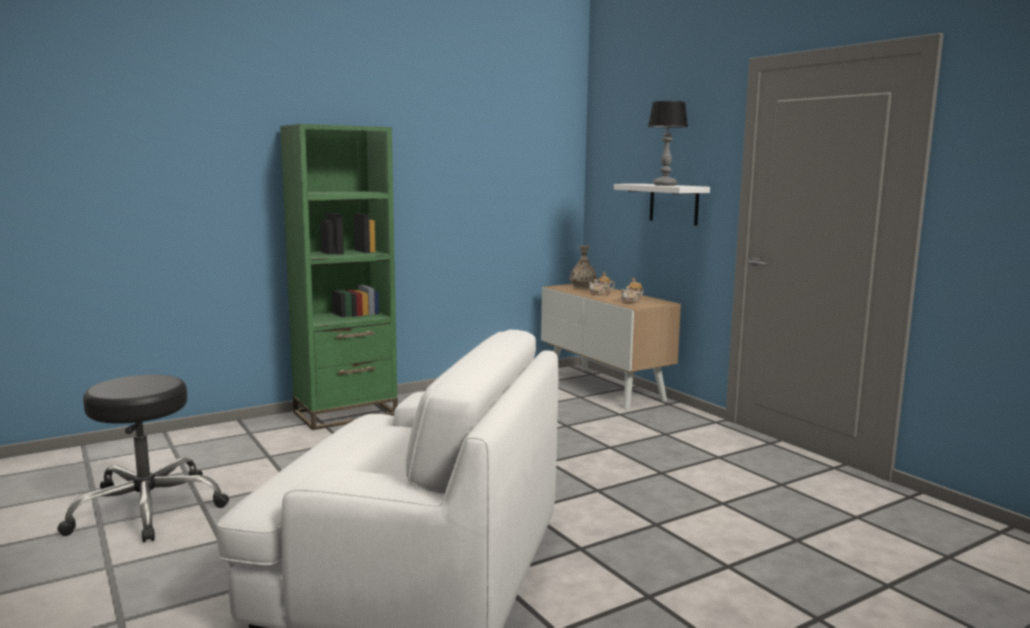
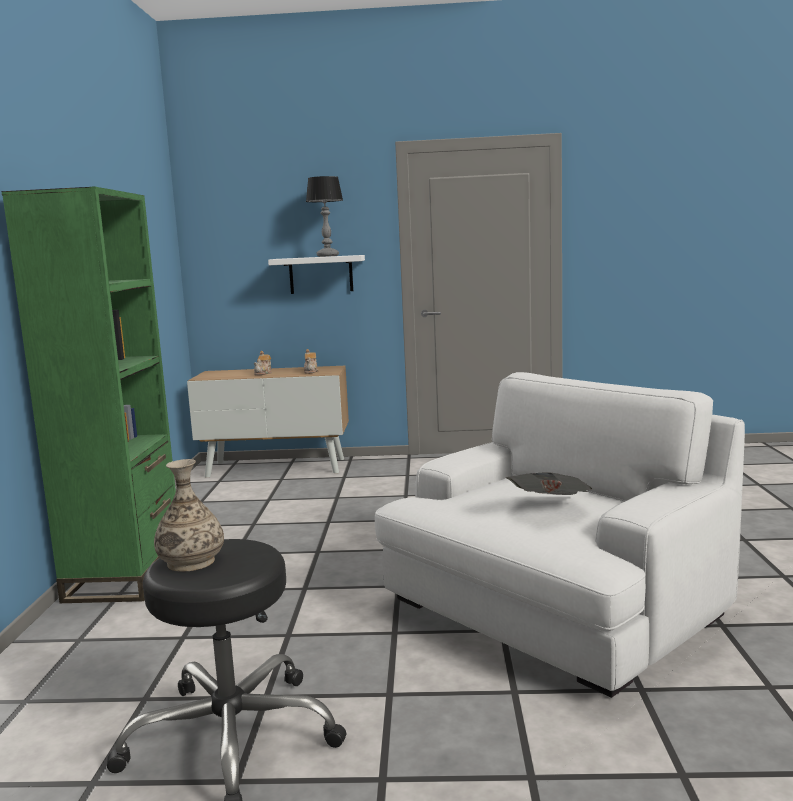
camera: 55 degrees left, 0 degrees up
(369, 457) = (550, 507): none -> newspaper
(582, 287) = (224, 373): vase -> vase (191, 562)

